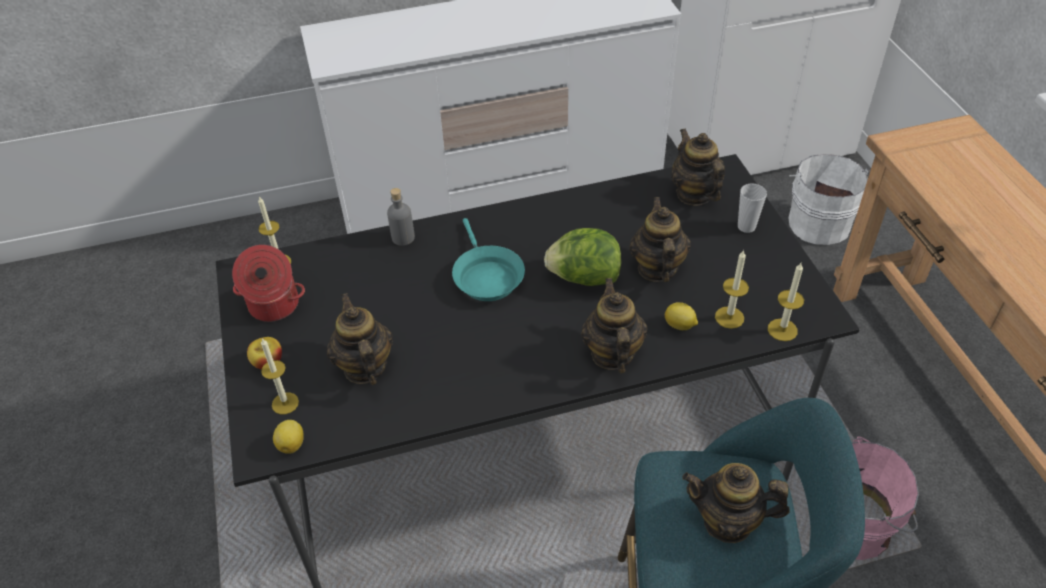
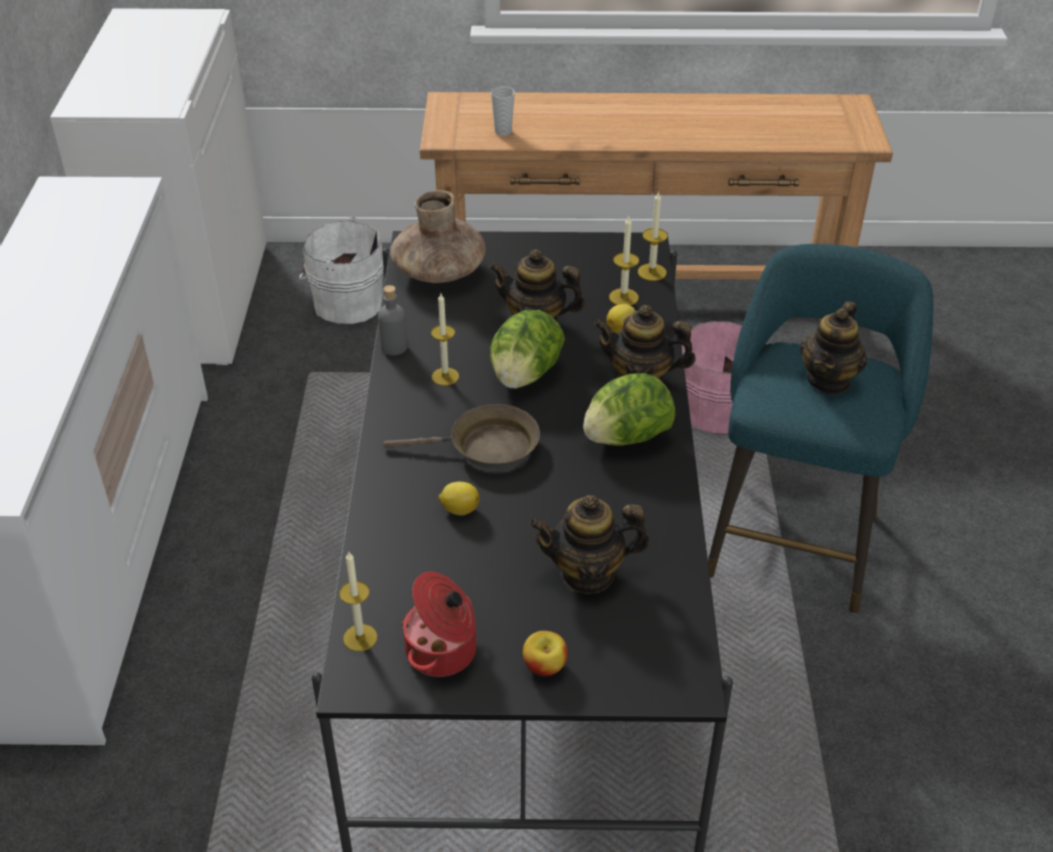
camera: 75 degrees left, 5 degrees down
(285, 403) = (619, 655): candle -> candle (445, 376)
(292, 444) = (684, 654): lemon -> lemon (459, 509)
(403, 238) = (379, 507): grey bottle -> grey bottle (394, 347)
(486, 276) = (486, 448): turquoise frying pan -> brown frying pan
(531, 359) = (626, 437): none -> lettuce
(694, 194) = (439, 272): teapot -> brown vase
(746, 227) = (506, 254): cup -> cup (503, 131)

